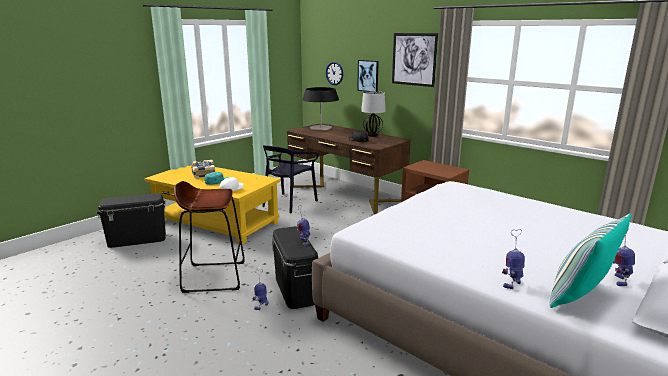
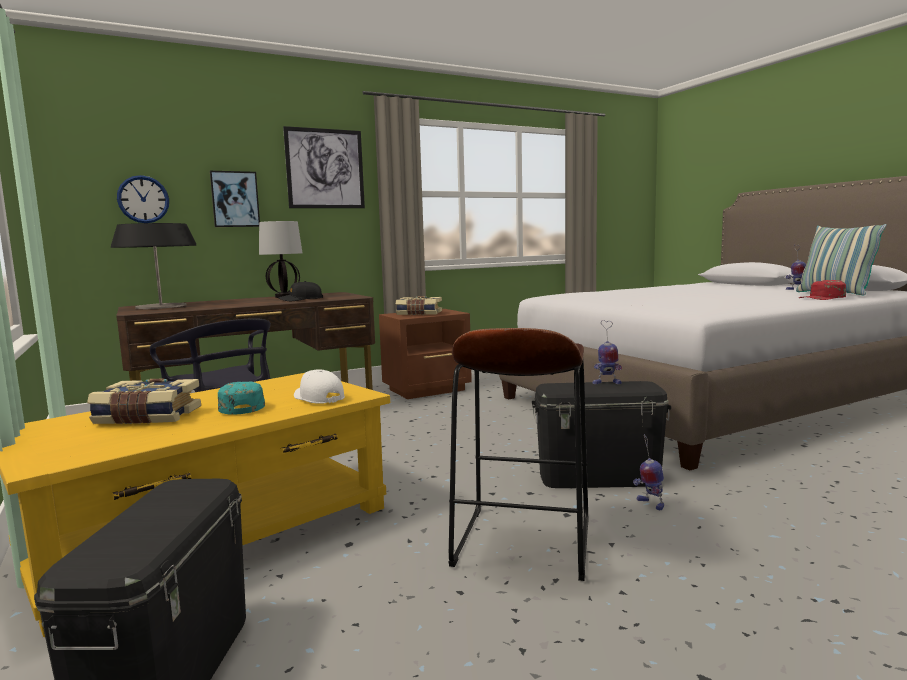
camera: 70 degrees left, 10 degrees down
(431, 167) = (419, 314): none -> book
(512, 284) = (823, 298): toy robot -> red cap

